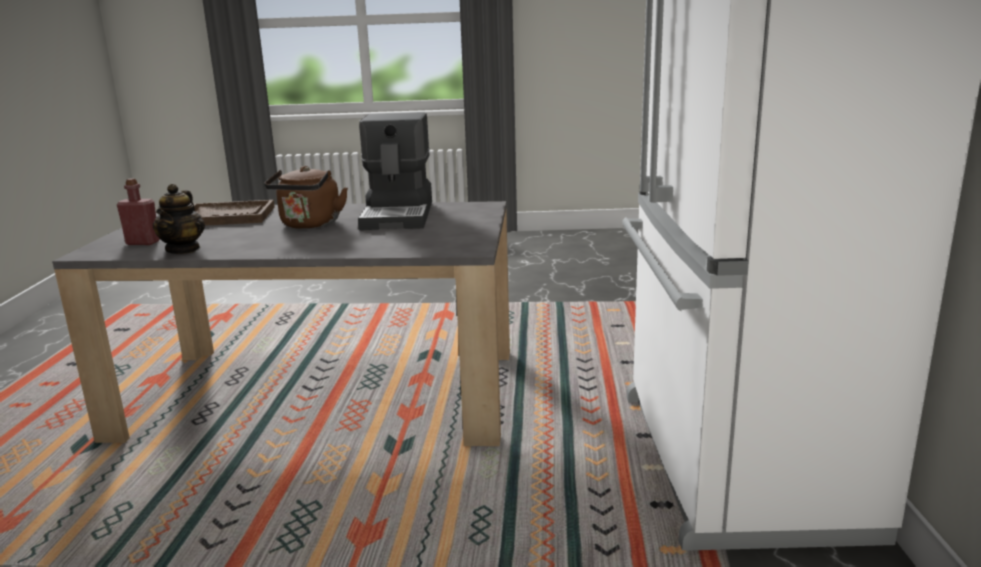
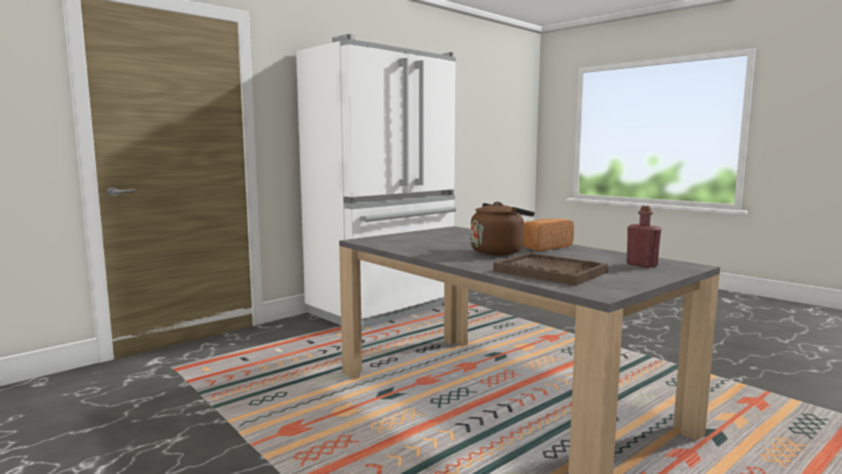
camera: 135 degrees left, 10 degrees down
(183, 249) = (609, 254): teapot -> none
(273, 243) = (544, 247): none -> bread
(399, 215) = (427, 245): coffee machine -> none

